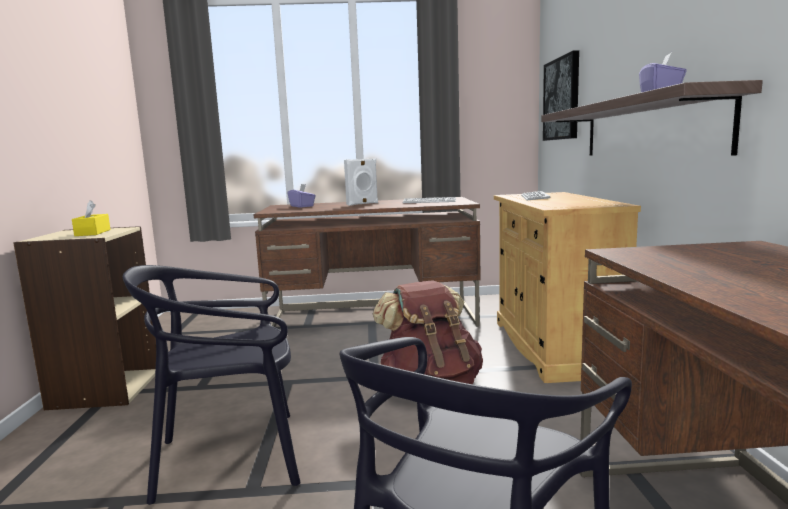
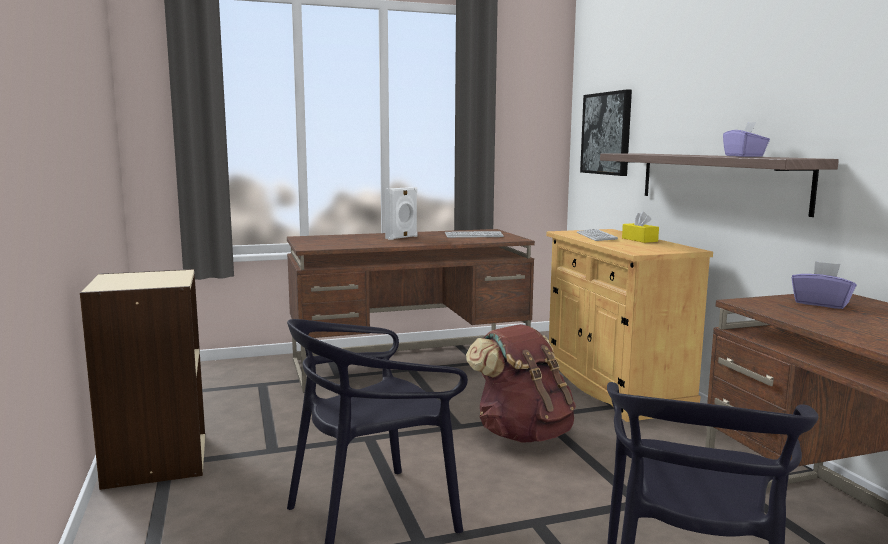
camera: 15 degrees left, 0 degrees up
(93, 233) = (155, 278): yellow tissue box -> yellow tissue box (639, 240)
(302, 206) = (334, 239): purple tissue box -> purple tissue box (821, 304)

